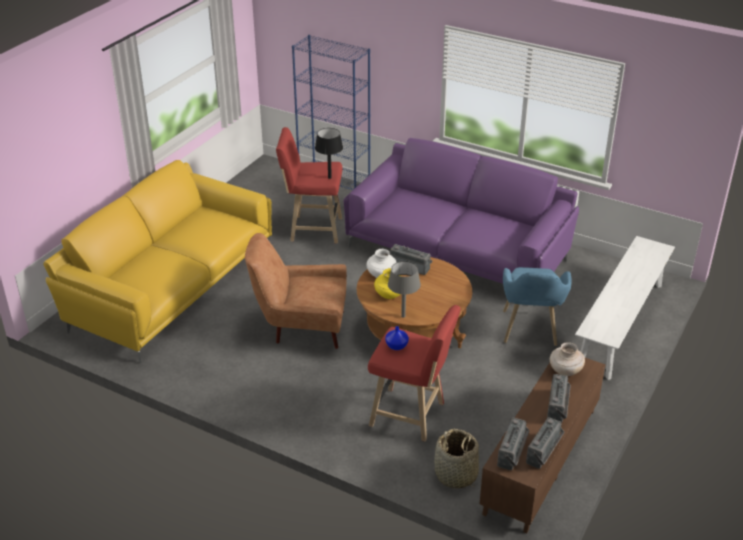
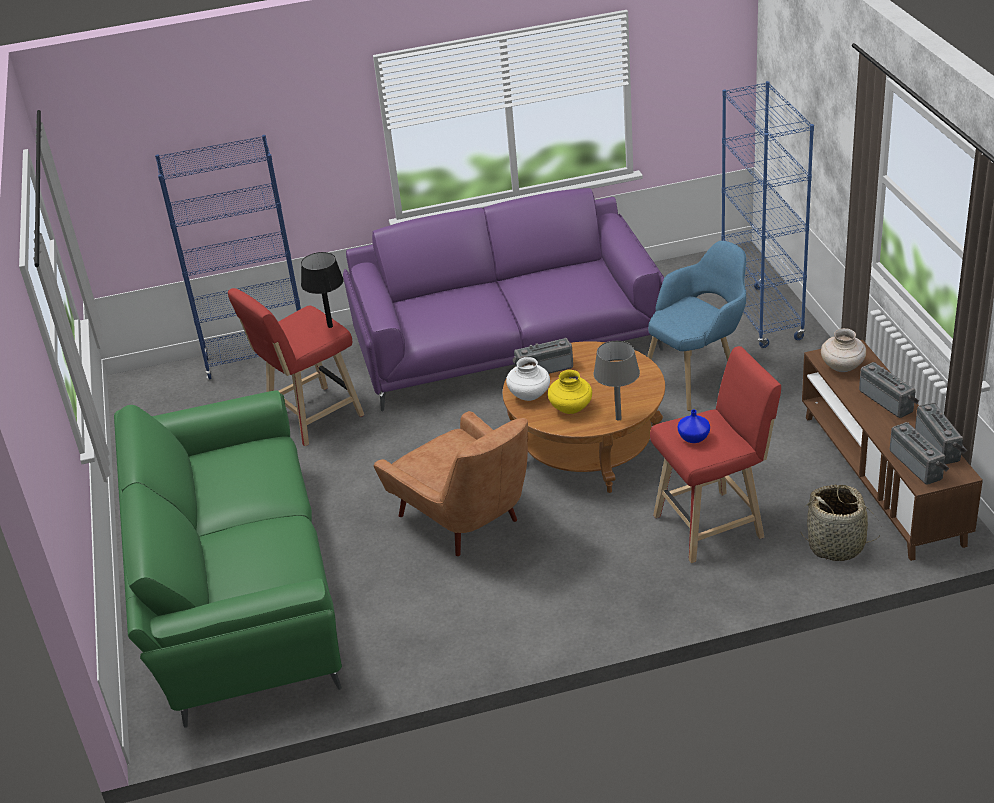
camera: 40 degrees left, 0 degrees up
(171, 286) = (235, 585): yellow sofa -> green sofa
(302, 327) = (467, 522): brown armchair -> brown armchair turned 90 degrees counterclockwise
(529, 334) = (698, 377): blue armchair -> blue armchair turned 90 degrees counterclockwise
(621, 325) = (761, 317): white bench -> blue bookcase

